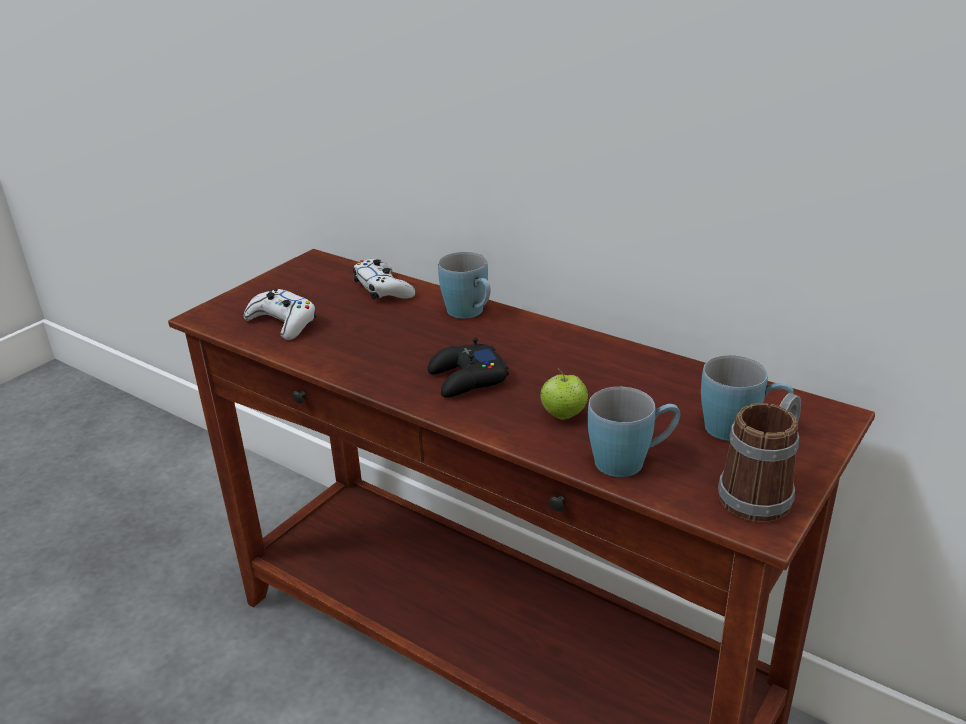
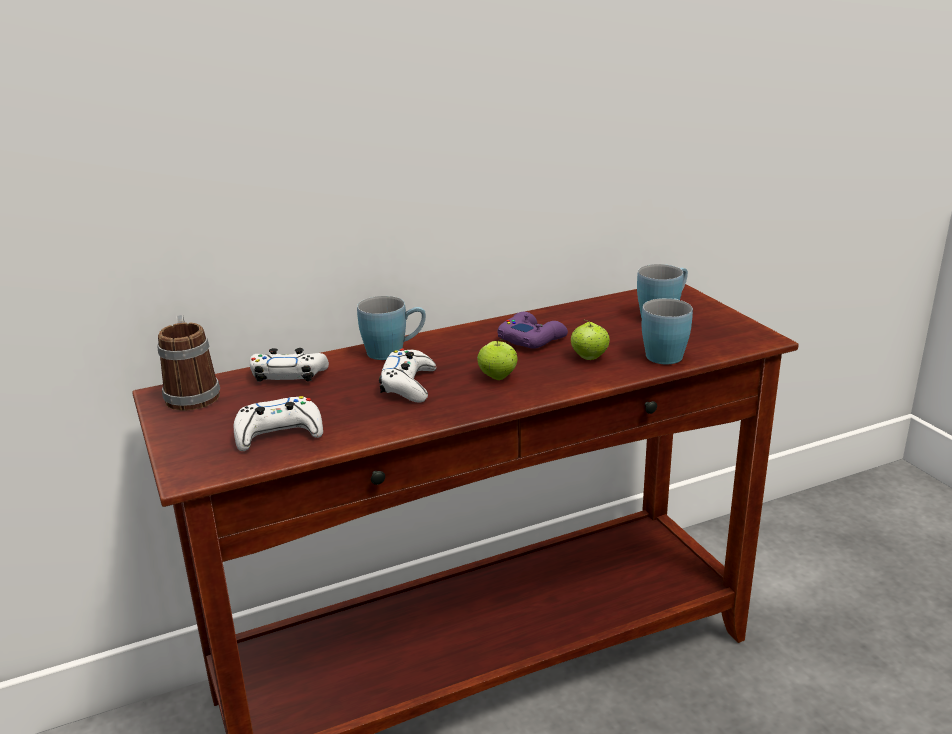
camera: 60 degrees left, 5 degrees down
(410, 343) = (408, 385): none -> white game controller
(467, 379) = (497, 377): black game controller -> apple
(574, 369) = (531, 338): none -> purple game controller
(762, 491) = (731, 328): mug -> mug (192, 393)

